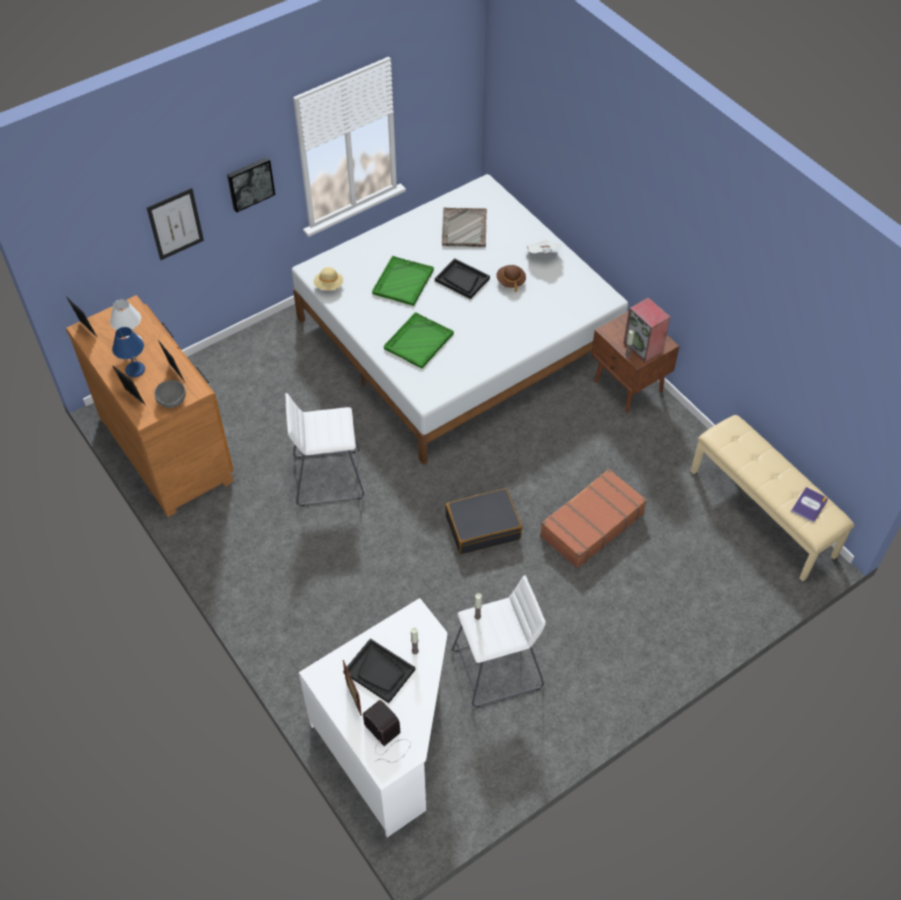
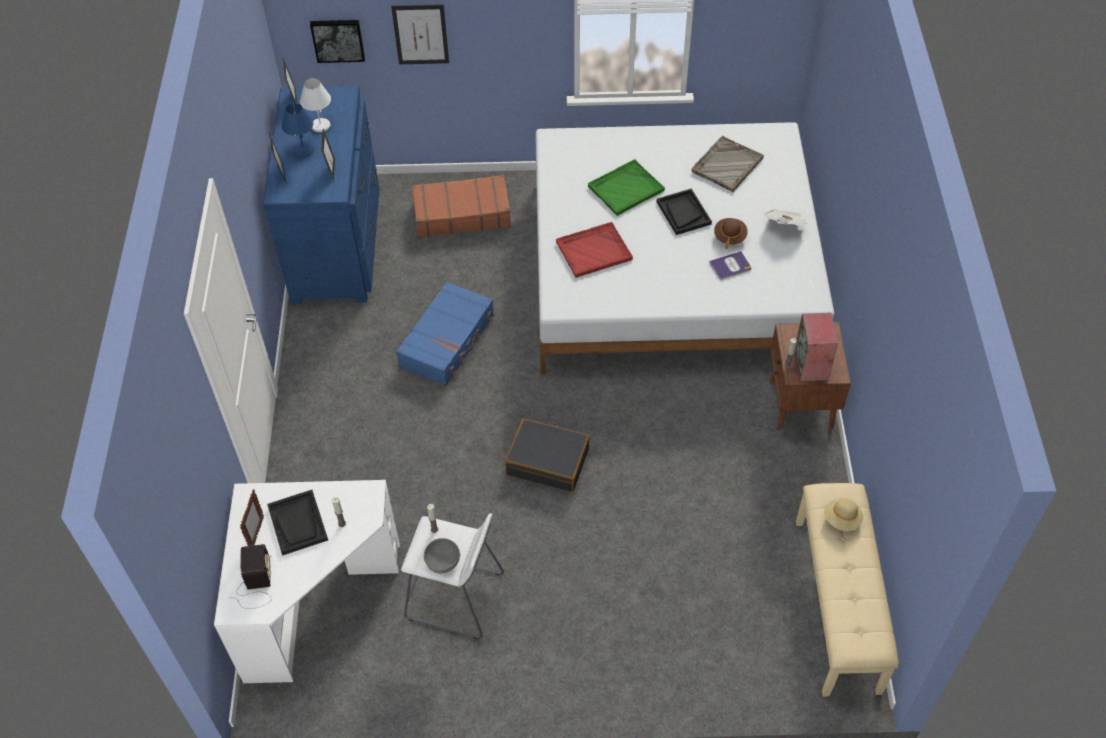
camera: 35 degrees right, 0 degrees up
(168, 447) = (338, 244): brown dresser -> blue dresser
(171, 400) = (310, 191): grey bowl -> grey bowl (442, 561)
(250, 183) = (510, 24): picture -> picture (338, 39)
(328, 477) = (448, 341): white stool -> blue suitcase
(329, 286) = (555, 161): beige hat -> beige hat (842, 519)
(418, 341) = (593, 251): green tray -> red tray
(591, 524) = (651, 517): brown suitcase -> brown suitcase (461, 214)
(809, 505) = (861, 617): book -> book (730, 266)

